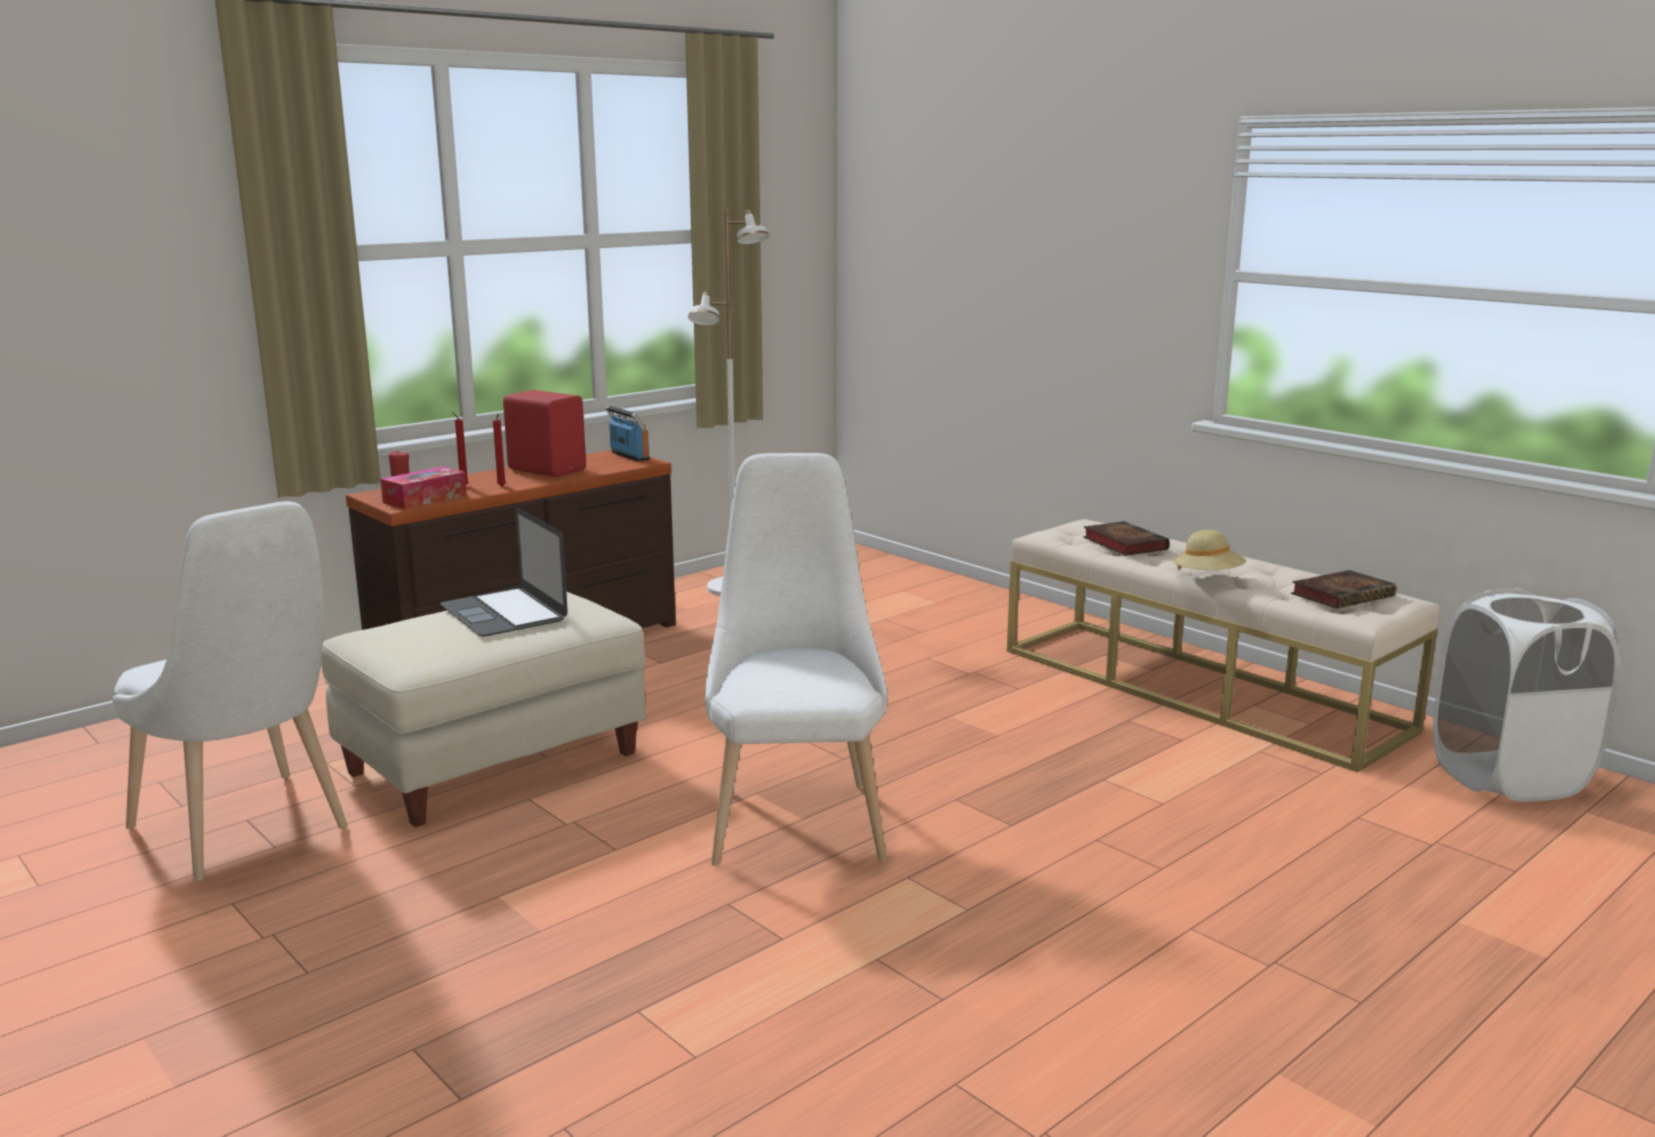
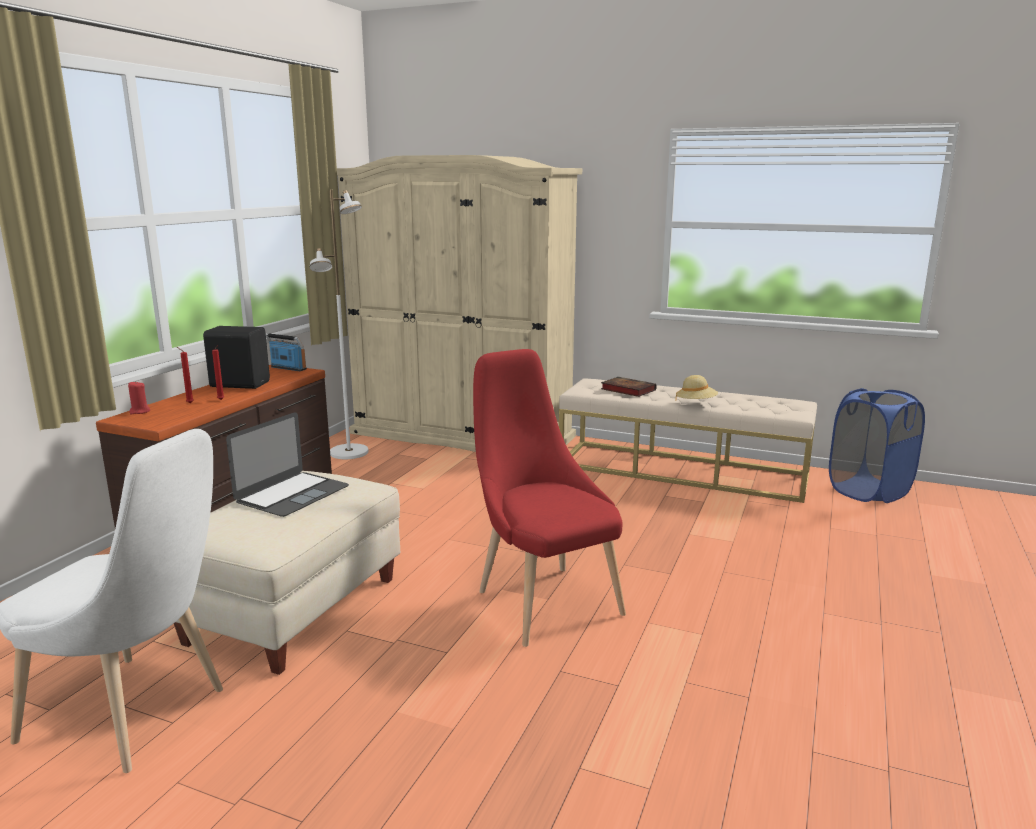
camera: 25 degrees left, 0 degrees up
(425, 499) = (171, 416): tissue box -> none
(504, 612) = (292, 494): laptop -> laptop turned 90 degrees counterclockwise
(547, 469) = (240, 384): red speaker -> black speaker
(796, 817) = (542, 599): white chair -> red chair
(912, 586) = (462, 434): none -> beige wardrobe
(1343, 595) = (773, 403): book -> none
(1508, 777) = (869, 491): white laundry basket -> blue laundry basket

